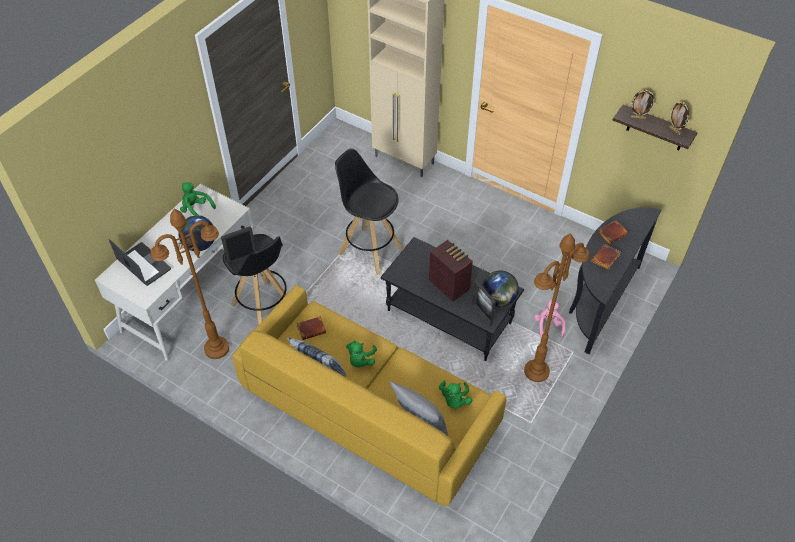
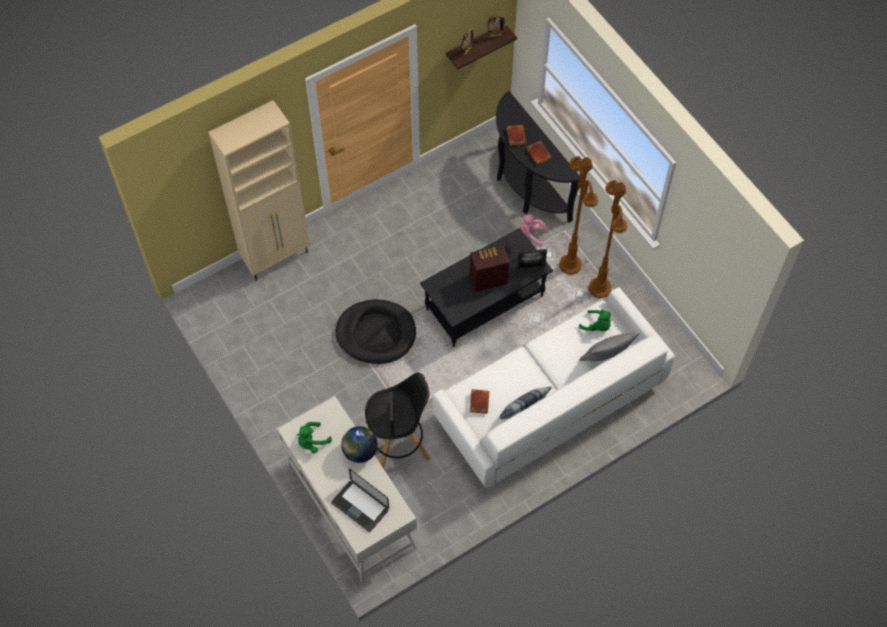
camera: 65 degrees left, 10 degrees up
(144, 265) = (360, 506): laptop -> laptop turned 120 degrees counterclockwise
(217, 348) = (424, 501): brown floor lamp -> brown floor lamp (599, 288)
(360, 360) = (528, 377): green plush toy -> none
(369, 250) = (376, 333): black stool -> black dog bed
(369, 410) = (548, 401): yellow sofa -> white sofa
(498, 299) = (521, 250): globe -> none

